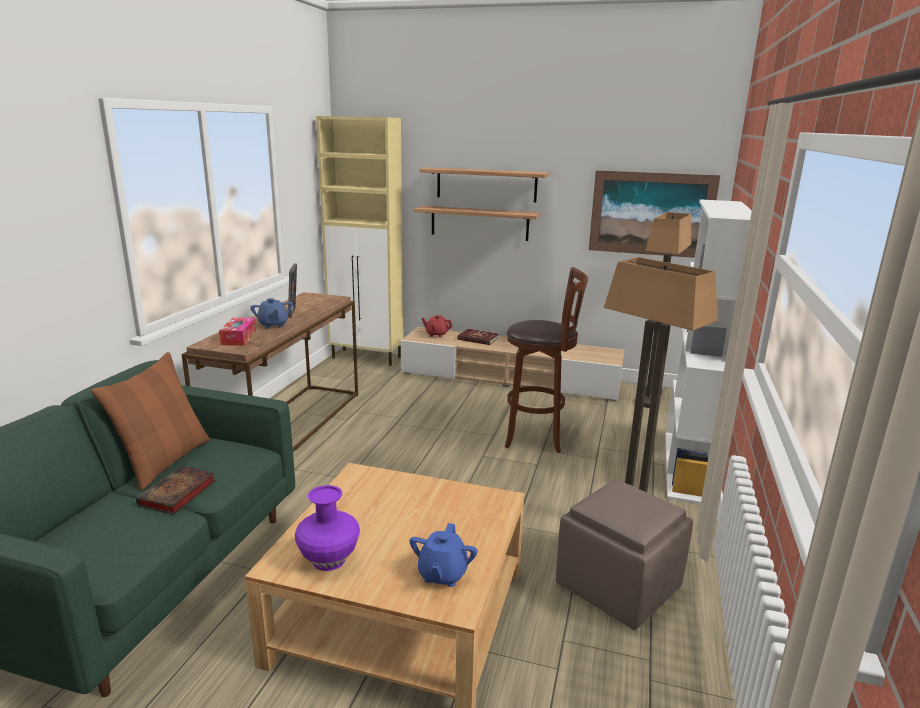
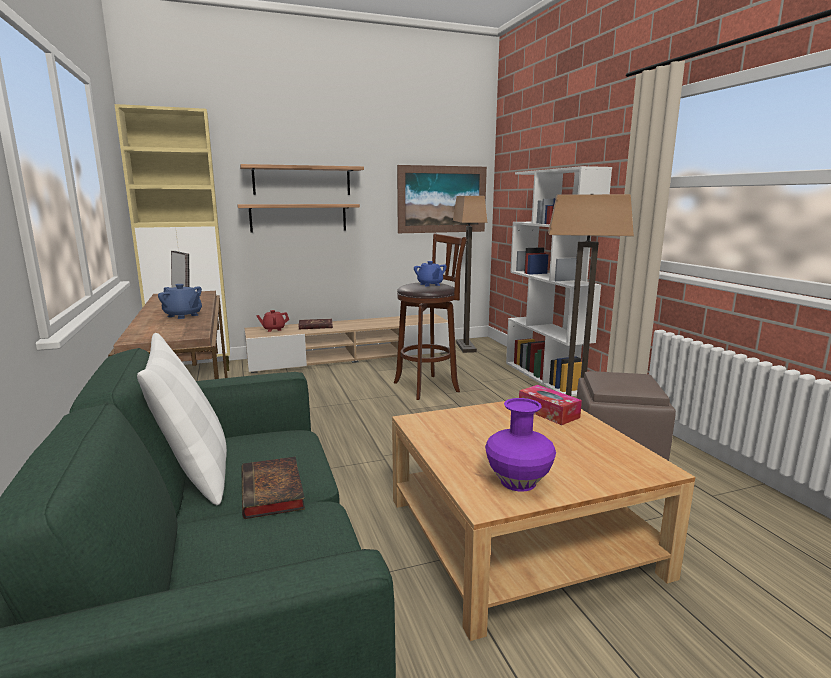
camera: 35 degrees left, 5 degrees down
(164, 461) = (195, 473): brown pillow -> white pillow
(238, 338) = (166, 329): tissue box -> tissue box (548, 412)
(442, 574) = (610, 455): blue teapot -> blue teapot (430, 284)

